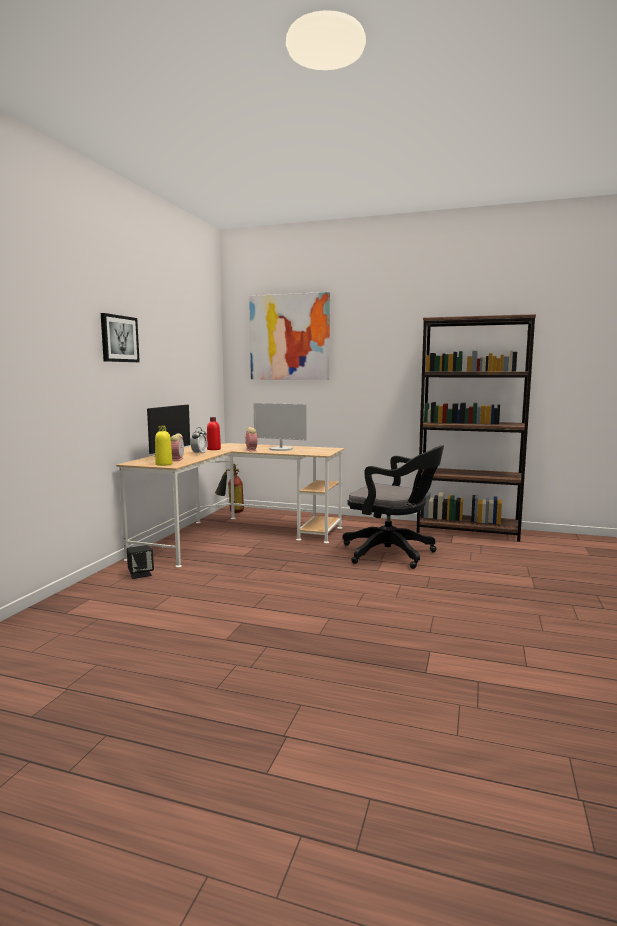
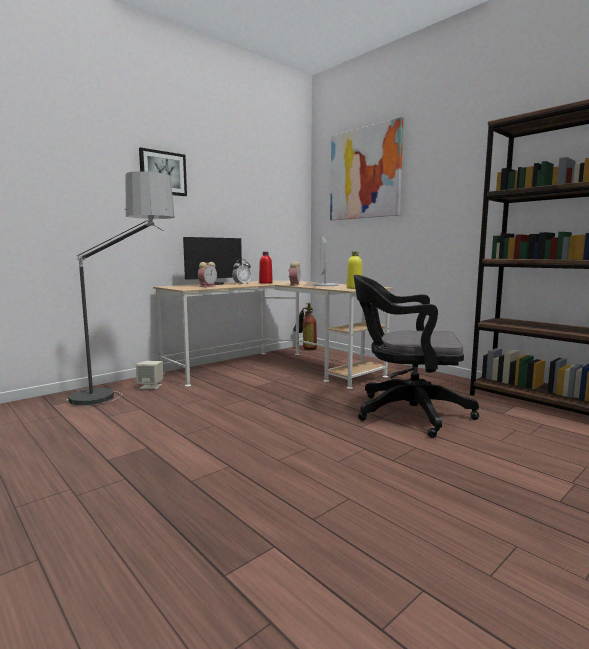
camera: 30 degrees right, 0 degrees up
(139, 591) = (125, 400): none -> floor lamp
(140, 574) = (151, 386): black speaker -> beige speaker
(164, 464) = (184, 288): yellow bottle -> yellow bottle (354, 288)
(281, 449) = (325, 285): monitor -> monitor turned 45 degrees clockwise
(392, 554) = (406, 412): black office chair -> black office chair turned 135 degrees clockwise

